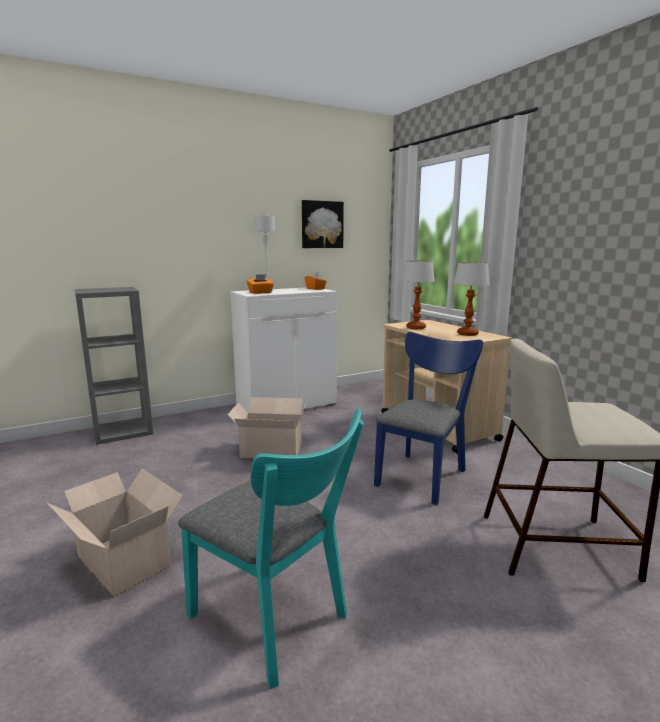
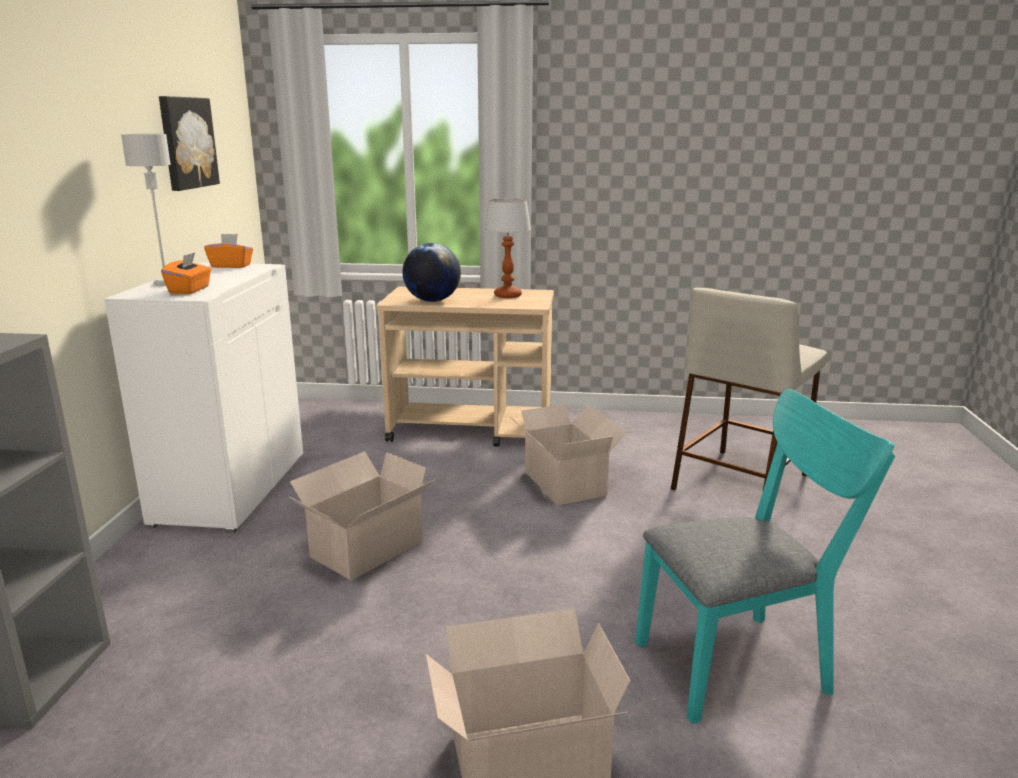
camera: 55 degrees left, 5 degrees up
(415, 328) = (432, 301): table lamp -> globe
(423, 474) = (564, 482): blue chair -> cardboard box

